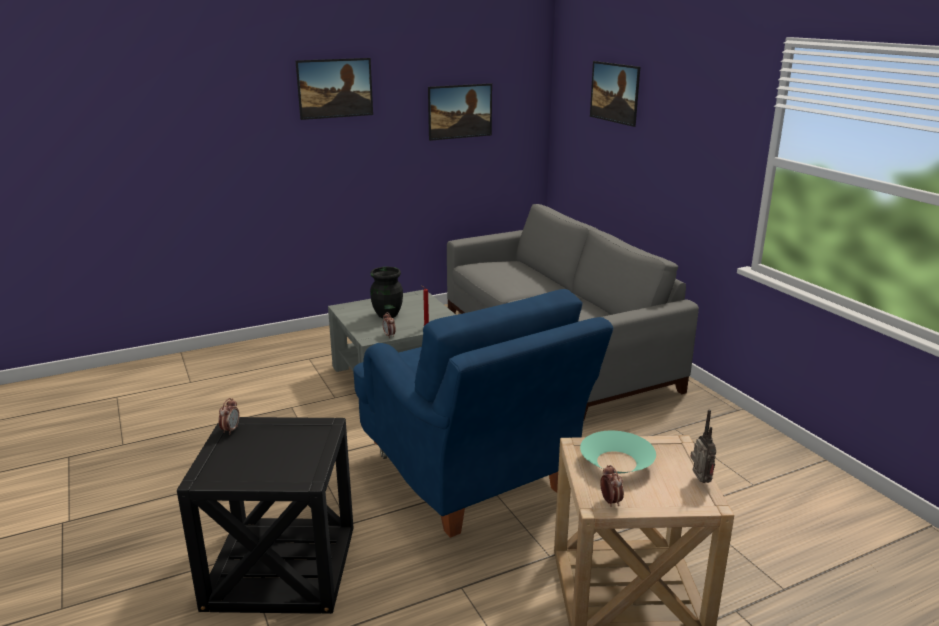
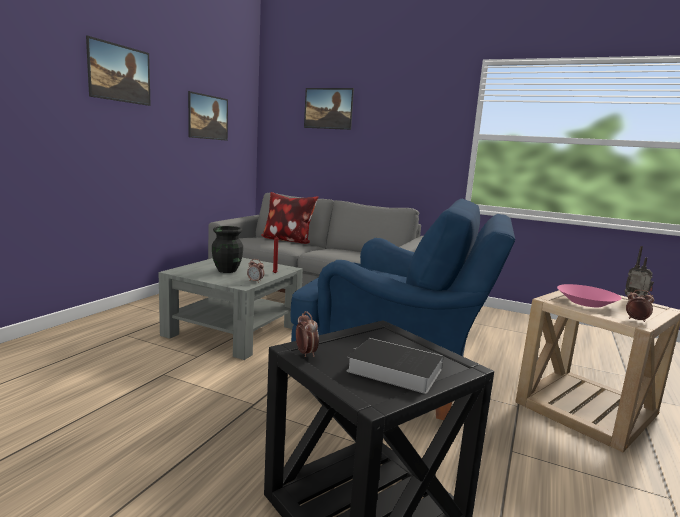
camera: 40 degrees left, 10 degrees down
(255, 462) = (391, 369): none -> book
(531, 274) = (287, 241): none -> pillow
(616, 461) = (586, 302): turquoise bowl -> pink bowl

